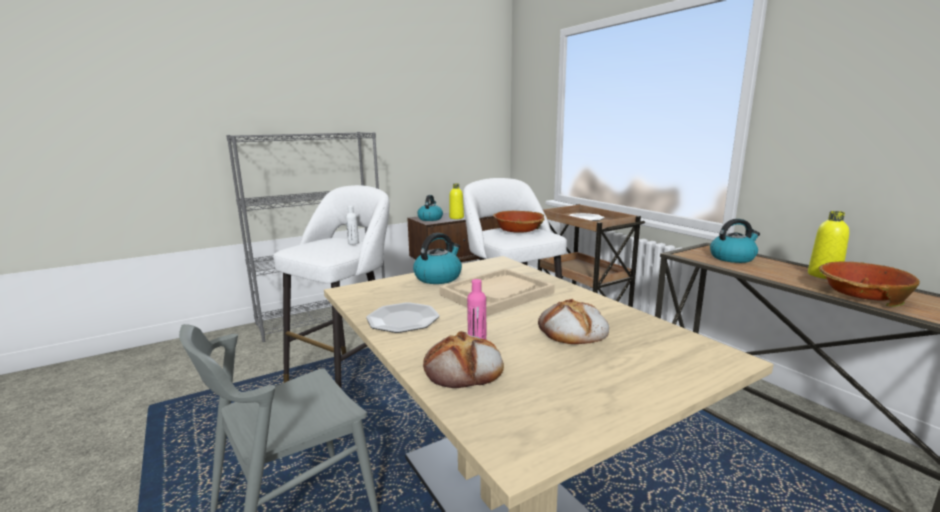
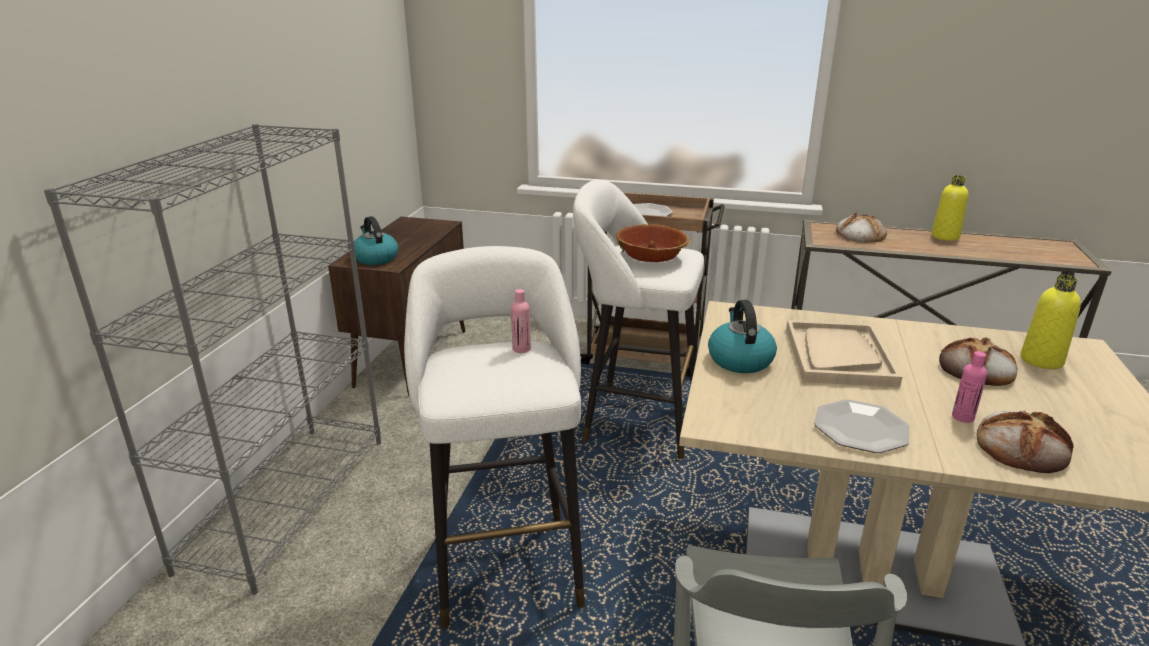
camera: 45 degrees left, 10 degrees up
(353, 243) = (521, 349): white bottle -> pink bottle
(456, 217) = (411, 245): yellow bottle -> yellow bottle (1041, 360)
(732, 258) = (860, 234): kettle -> bread
(861, 295) = (999, 251): bowl -> none

